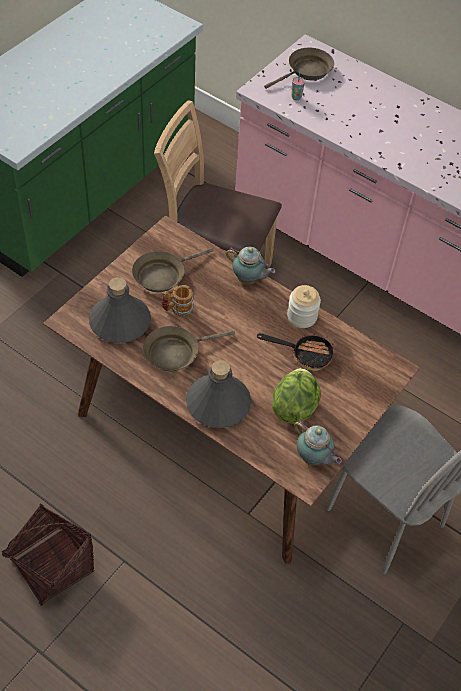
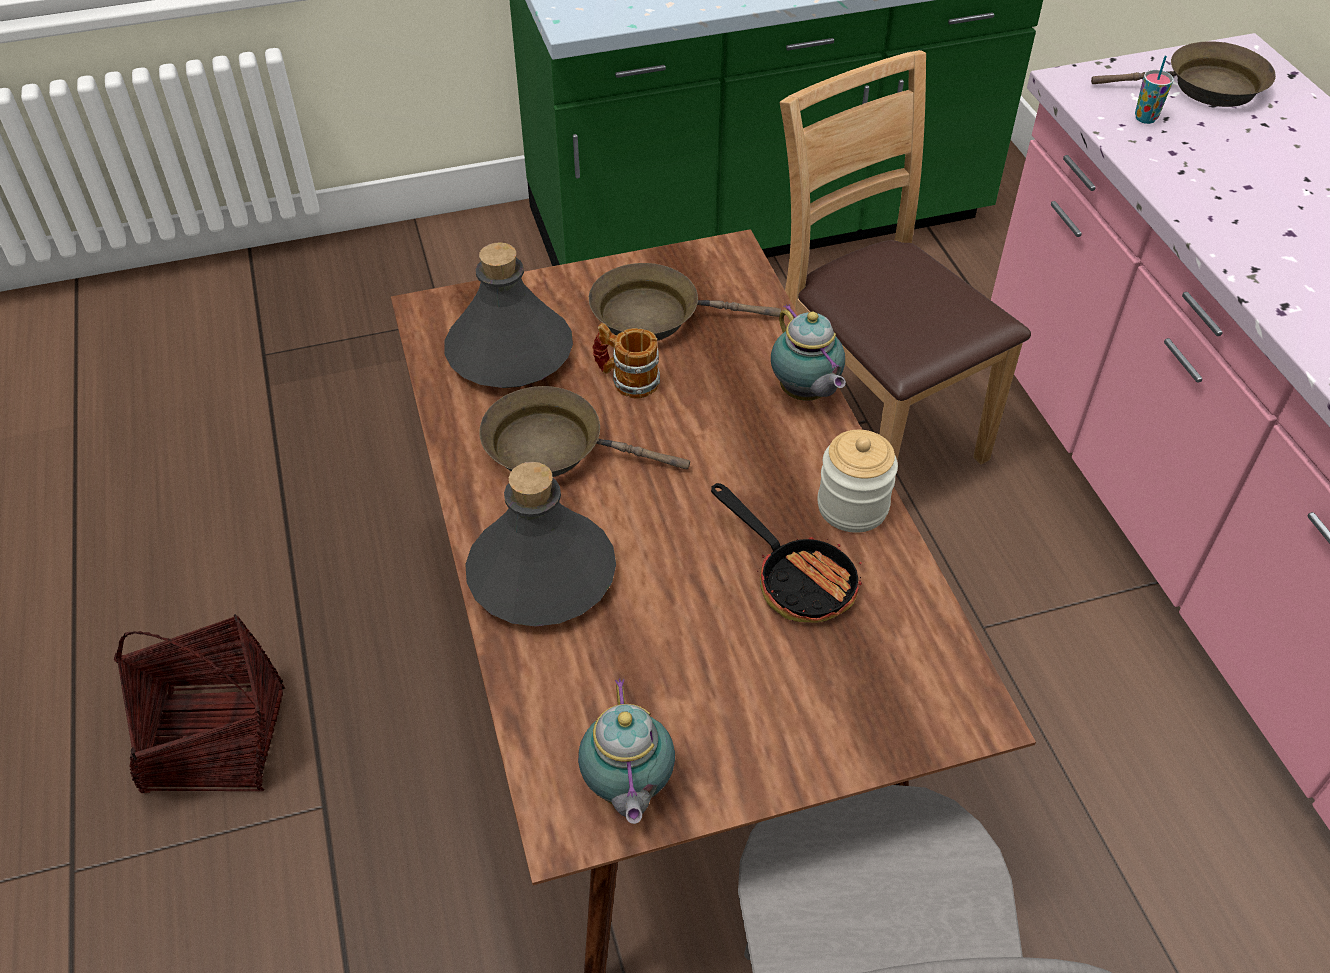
camera: 40 degrees right, 5 degrees down
(294, 406) = (683, 663): lettuce -> none

